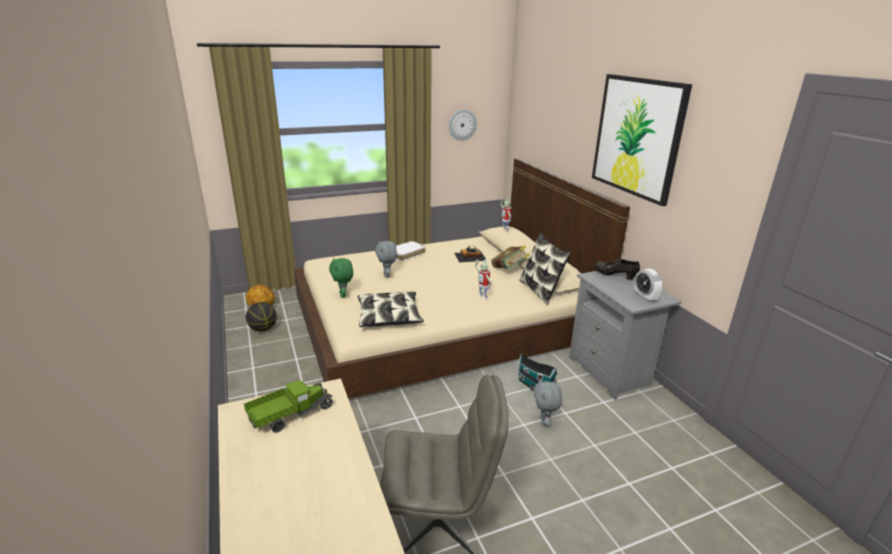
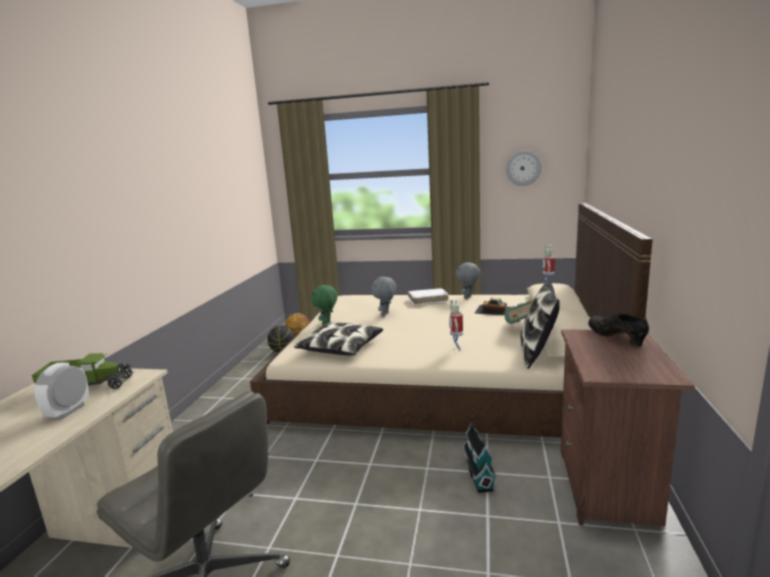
camera: 35 degrees right, 10 degrees down
(544, 422) = (448, 516): grey plush toy -> grey plush toy (468, 297)
(611, 372) = (609, 488): grey nightstand -> brown nightstand
(637, 137) = (665, 136): picture -> none
(645, 297) = (632, 369): alarm clock -> alarm clock (68, 411)

